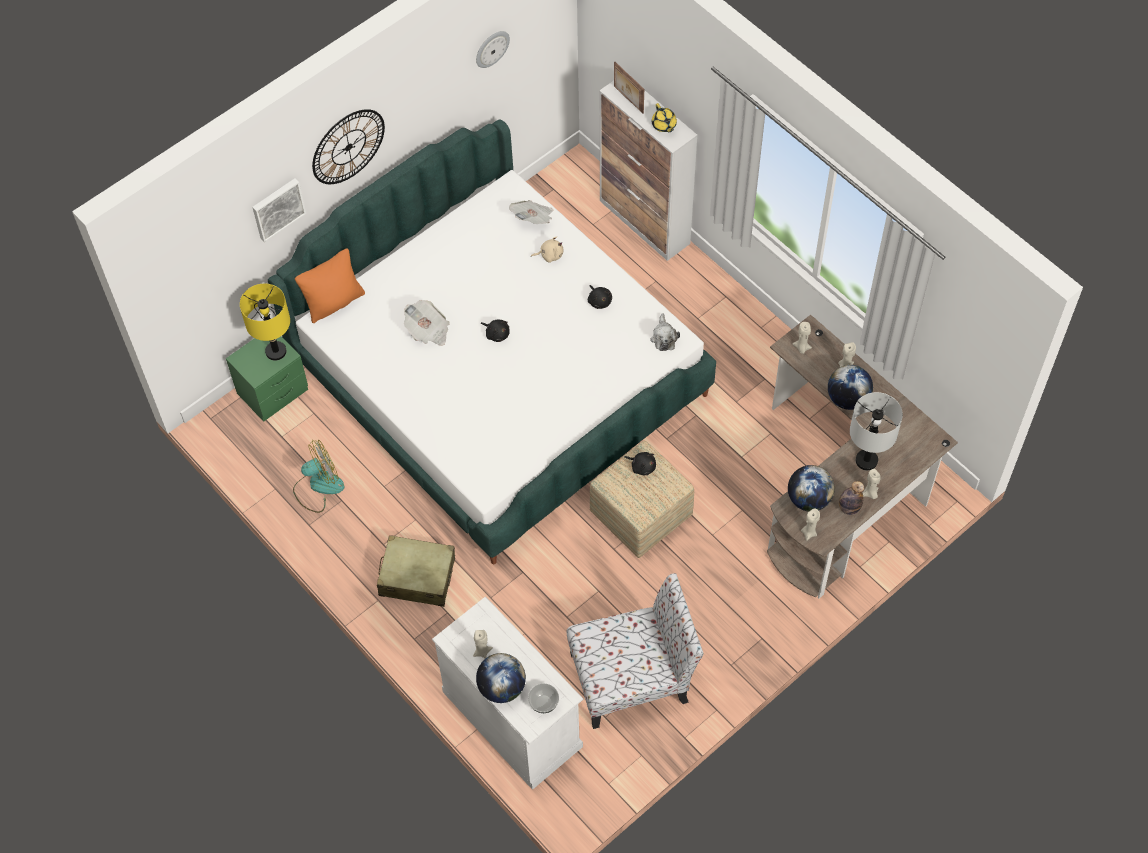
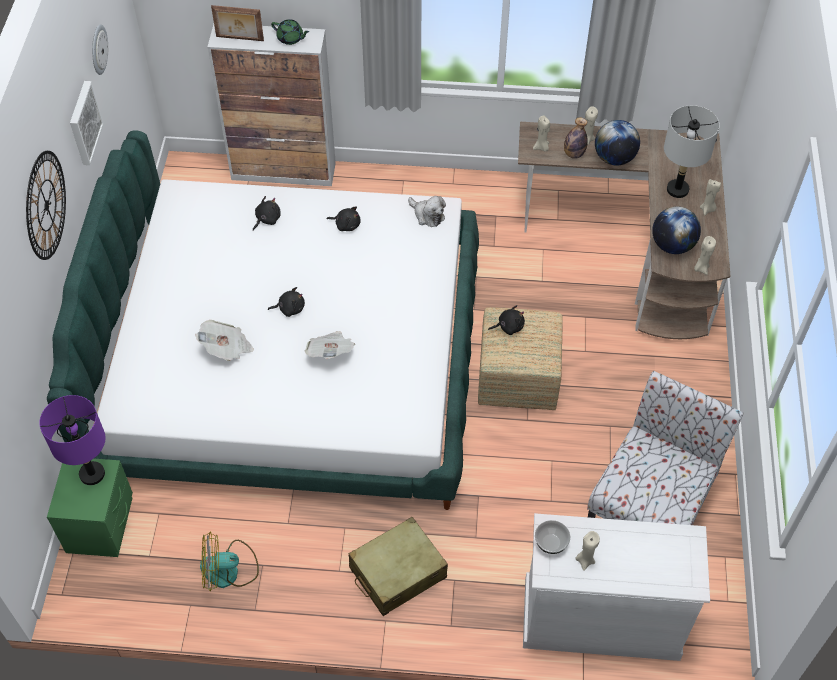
camera: 45 degrees left, 5 degrees down
(276, 351) = (92, 474): yellow table lamp -> purple table lamp
(277, 208) = (22, 308): picture -> picture (83, 123)
(318, 486) = (229, 570): fan -> fan turned 120 degrees counterclockwise
(334, 302) = (114, 387): orange pillow -> none
(502, 687) = (635, 575): globe -> none
(533, 219) = (222, 202): newspaper -> newspaper (330, 352)
(544, 703) = (682, 557): bowl -> bowl (551, 542)
(550, 255) = (267, 219): beige plush toy -> black plush toy
(664, 125) = (290, 38): yellow teapot -> green teapot
(849, 508) = (705, 230): bottle -> bottle (573, 154)

